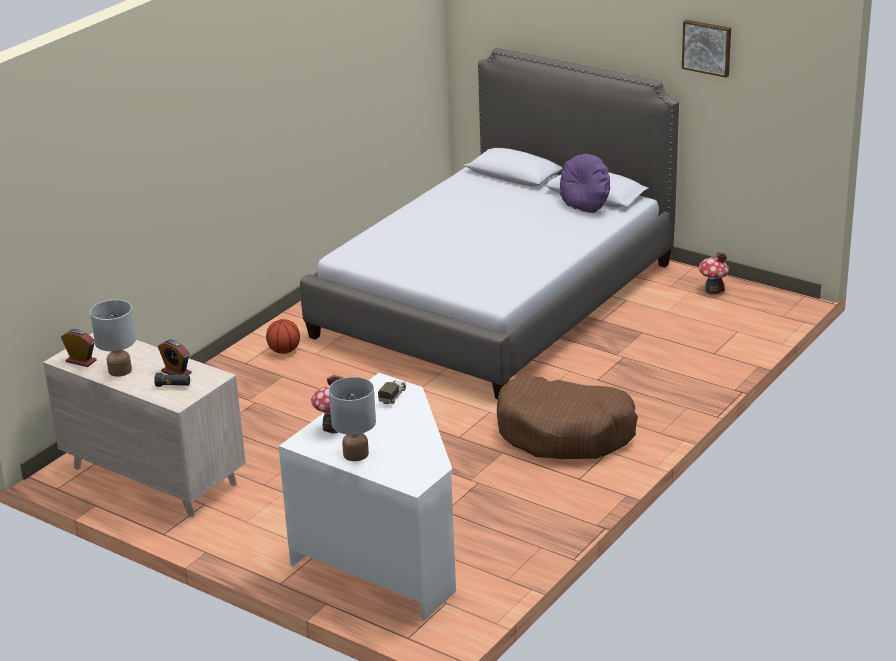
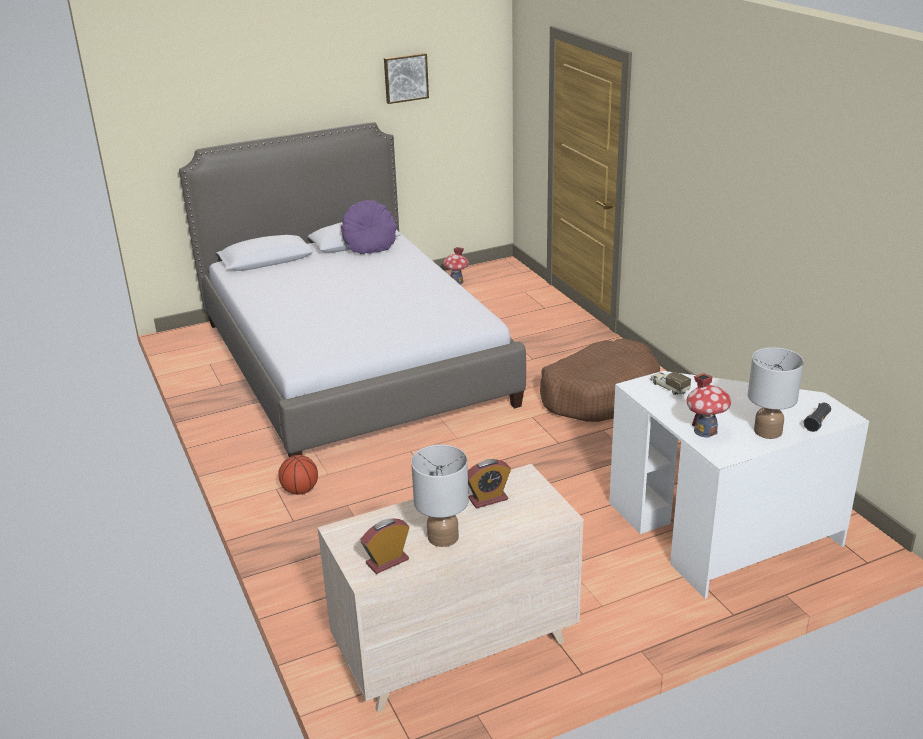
camera: 60 degrees left, 0 degrees up
(173, 386) = (518, 508): black flashlight -> black flashlight (817, 422)

